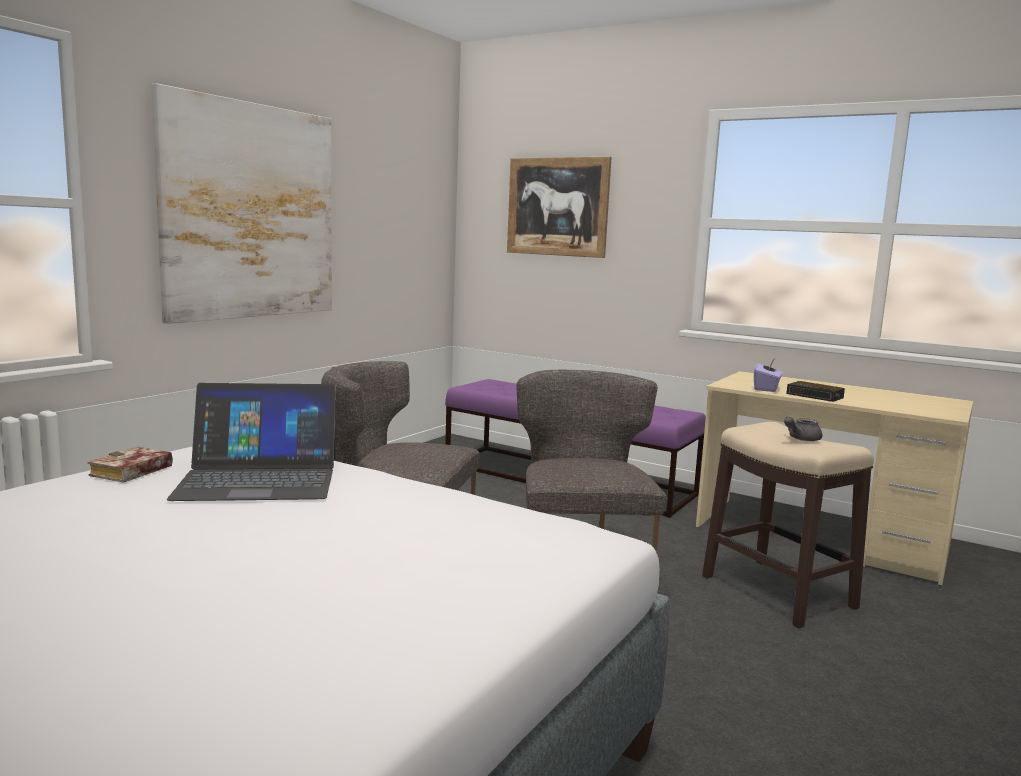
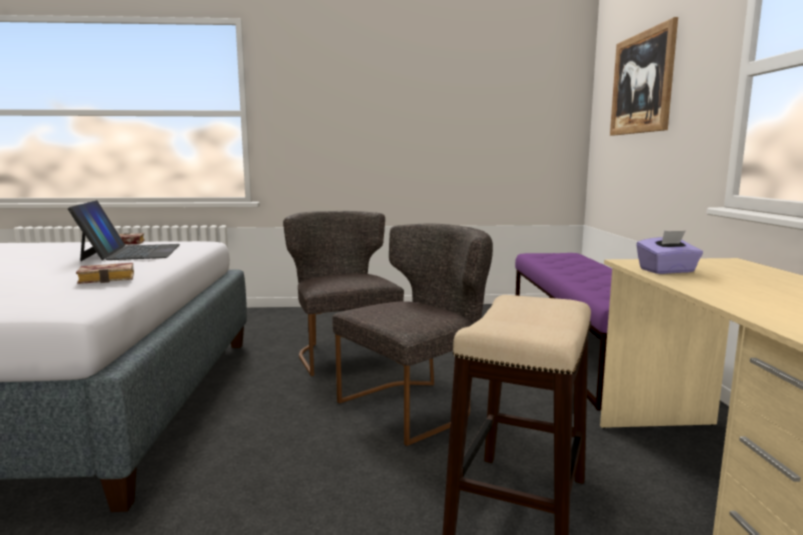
camera: 55 degrees right, 0 degrees up
(251, 212) = (362, 113): picture -> none
(259, 478) = (131, 252): laptop -> laptop turned 150 degrees counterclockwise
(466, 506) = (109, 278): none -> book
(800, 439) = (532, 317): grey teapot -> none
(816, 396) = (702, 285): alarm clock -> none

